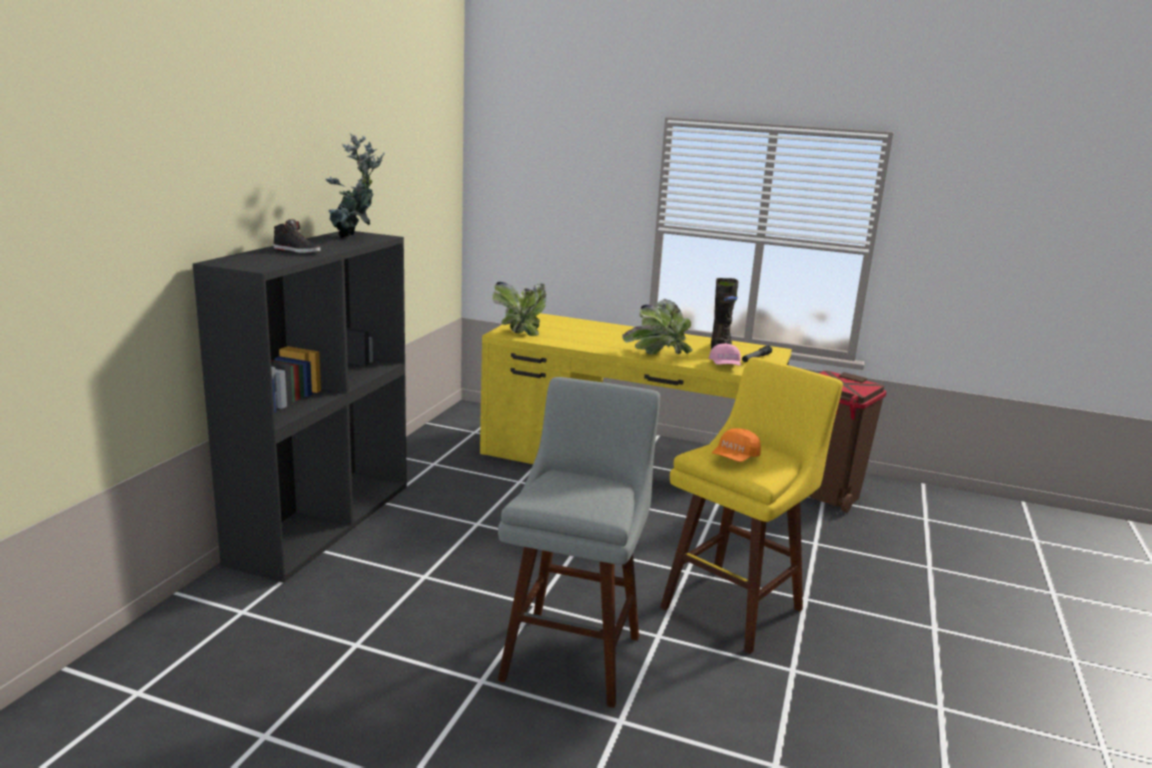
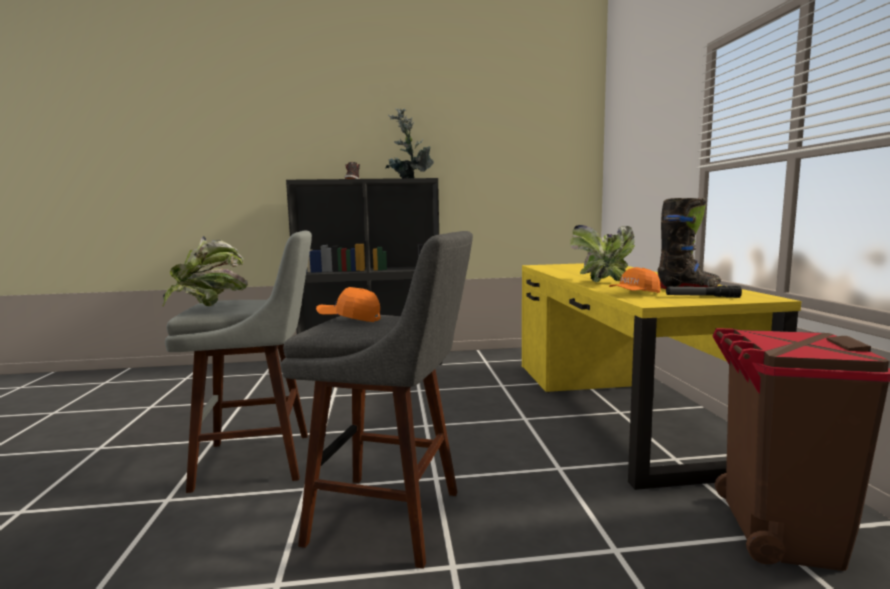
camera: 65 degrees right, 10 degrees down
(522, 332) = (552, 266): potted plant -> potted plant (208, 307)
(725, 365) = (634, 294): pink cap -> orange cap
(736, 605) = (393, 518): yellow stool -> grey stool

